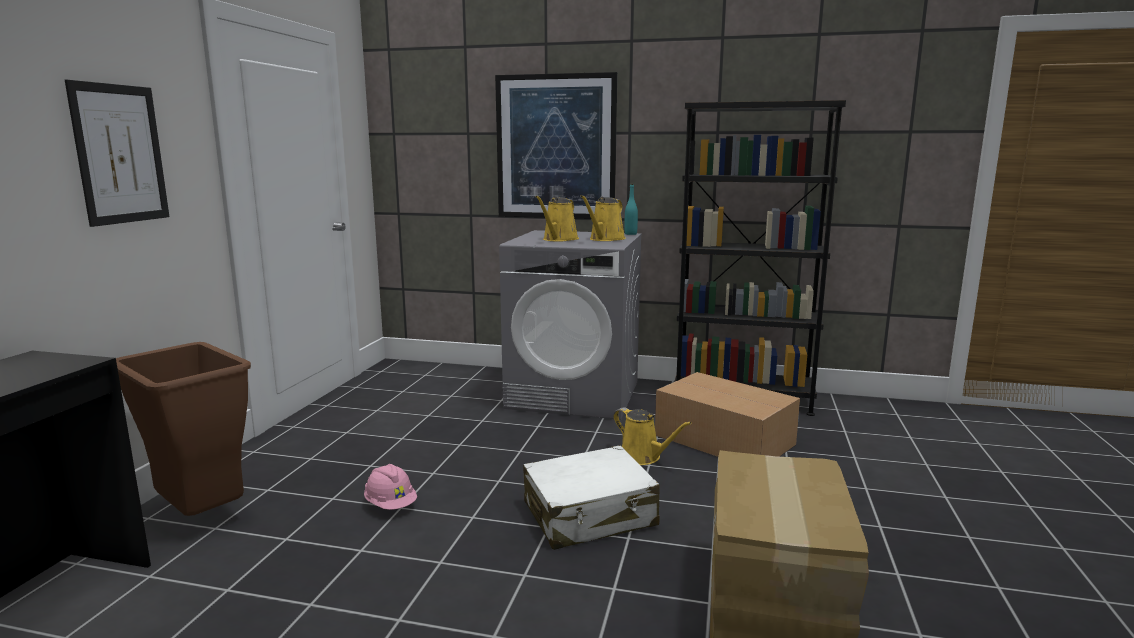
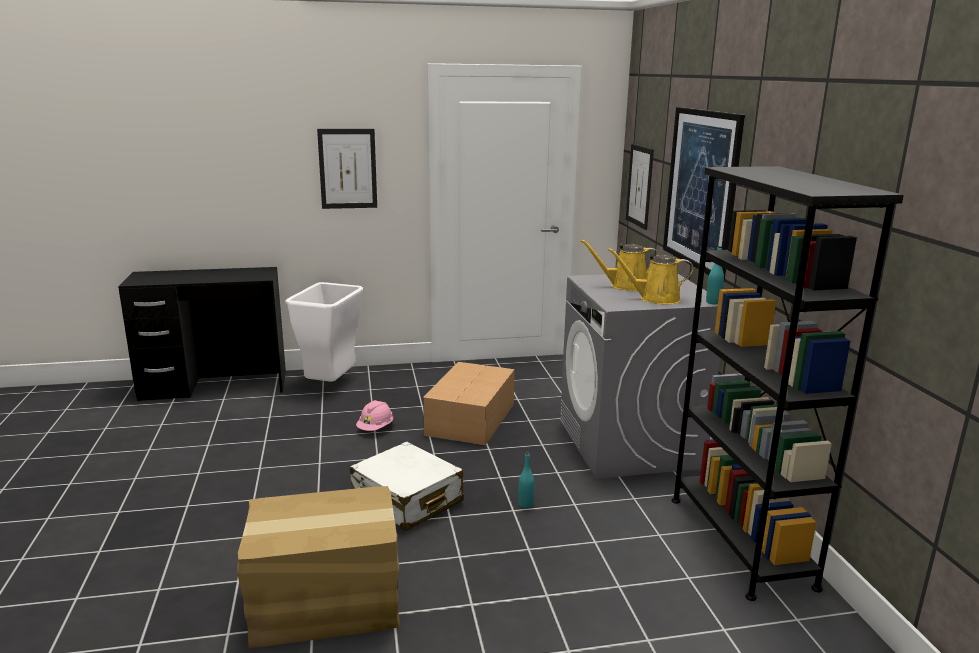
camera: 65 degrees right, 5 degrees up
(200, 517) = (330, 385): brown trash can -> white trash can
(423, 165) = (639, 186): none -> picture
(643, 457) = (525, 504): yellow watering can -> turquoise bottle
(722, 439) = (608, 542): cardboard box -> cardboard box (472, 418)

